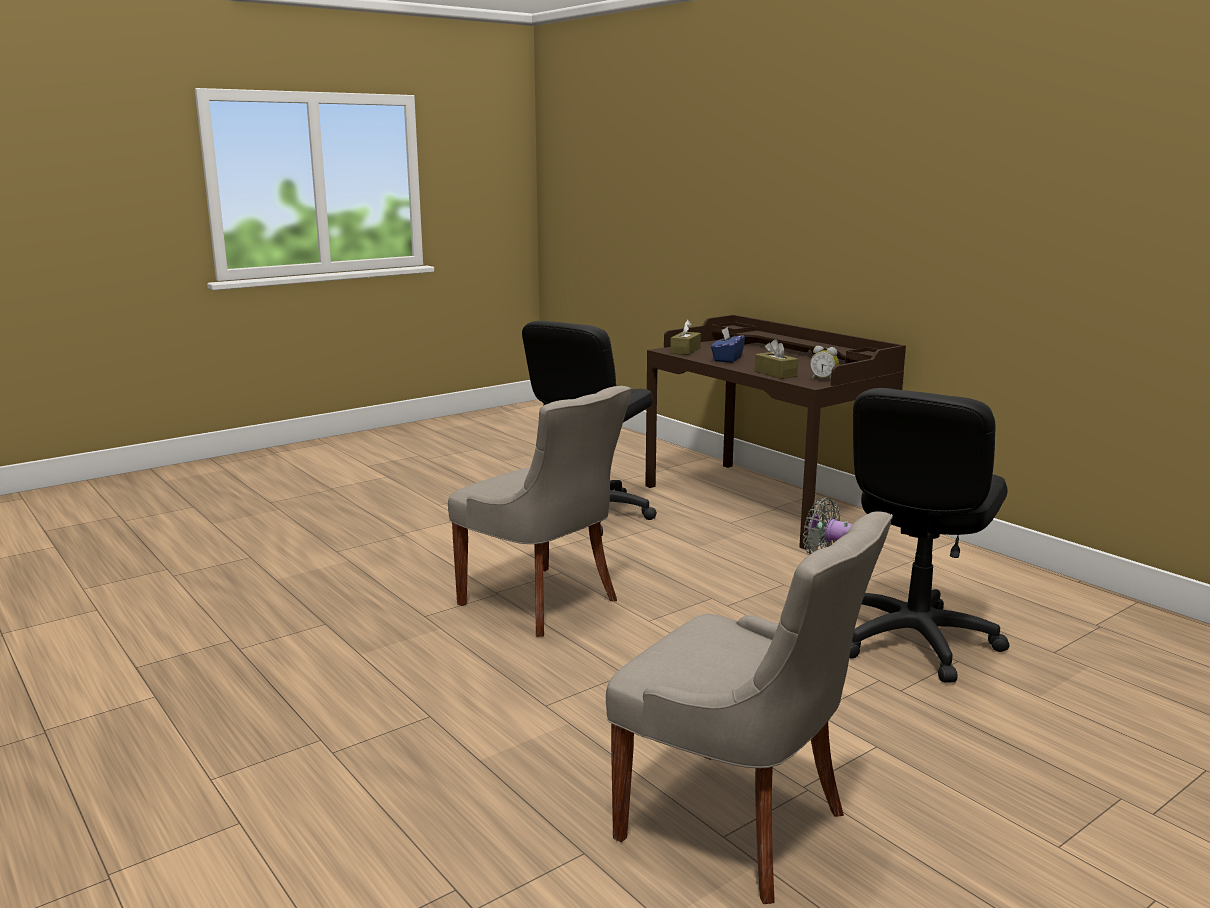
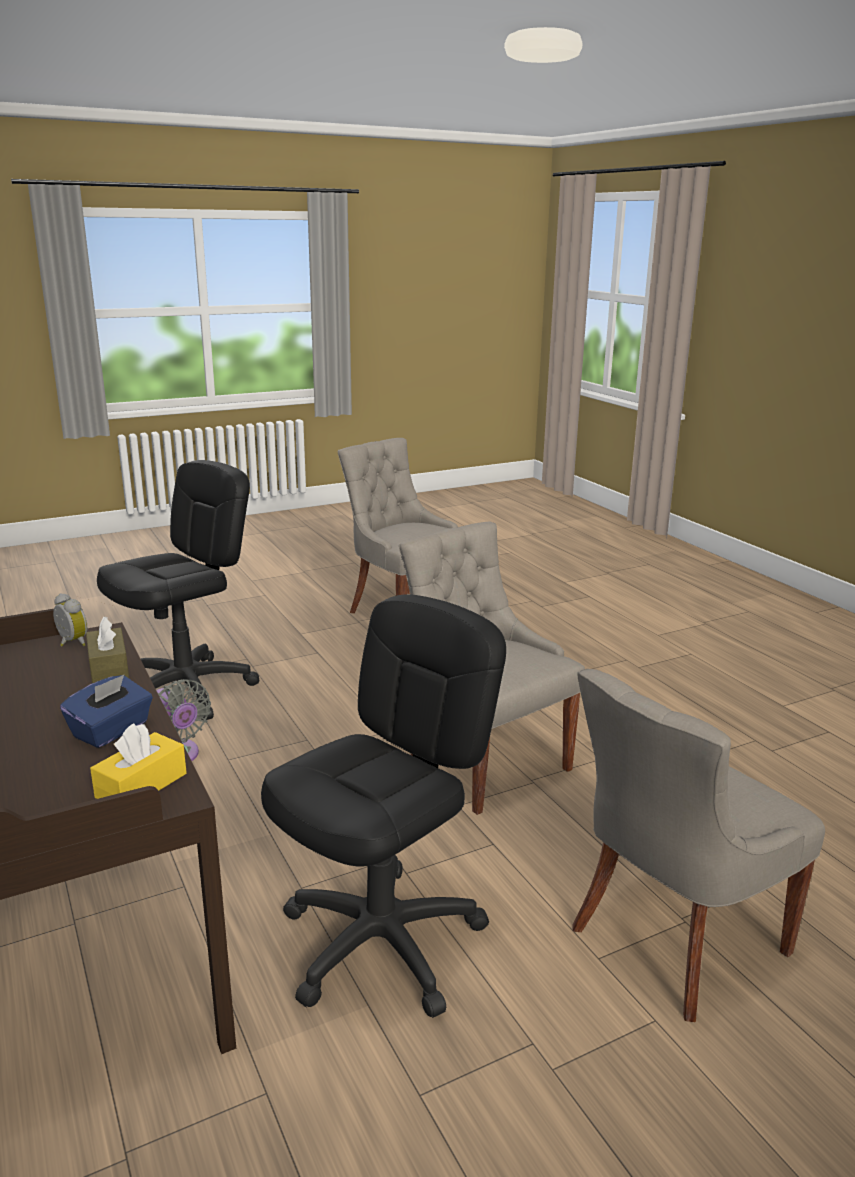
camera: 170 degrees left, 5 degrees up
(414, 526) = (672, 940): none -> grey chair
(685, 351) = (141, 785): brown tissue box -> yellow tissue box

